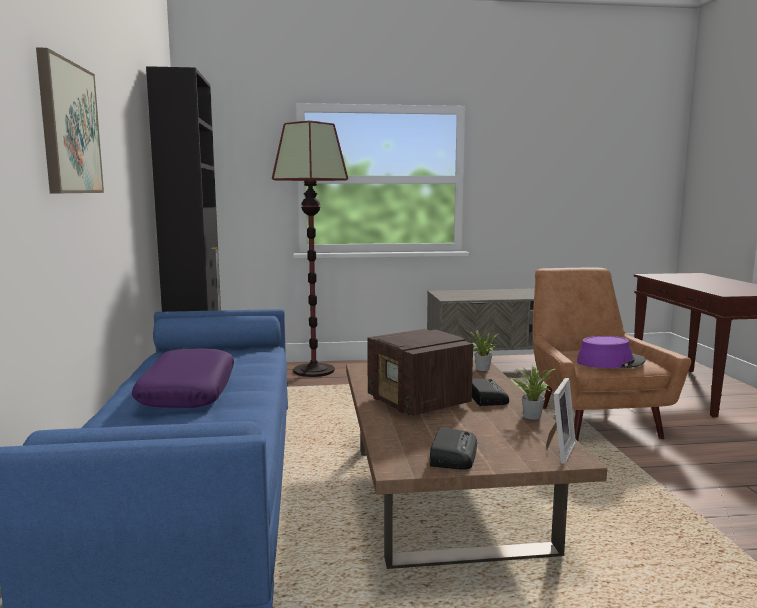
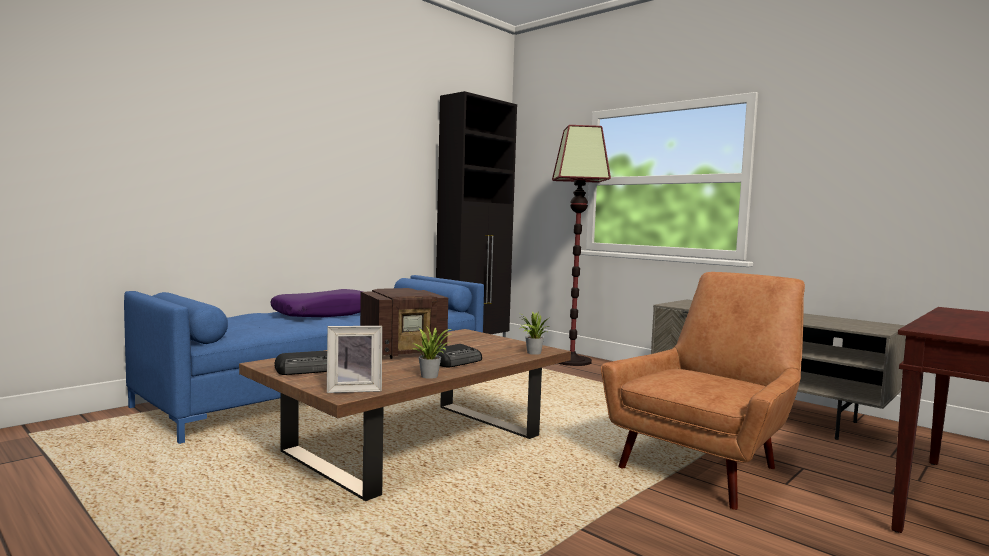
camera: 50 degrees right, 5 degrees down
(69, 128) = (285, 136): picture -> none
(419, 403) = (404, 351): radio -> radio turned 135 degrees counterclockwise
(610, 362) = (685, 384): purple hat -> none

